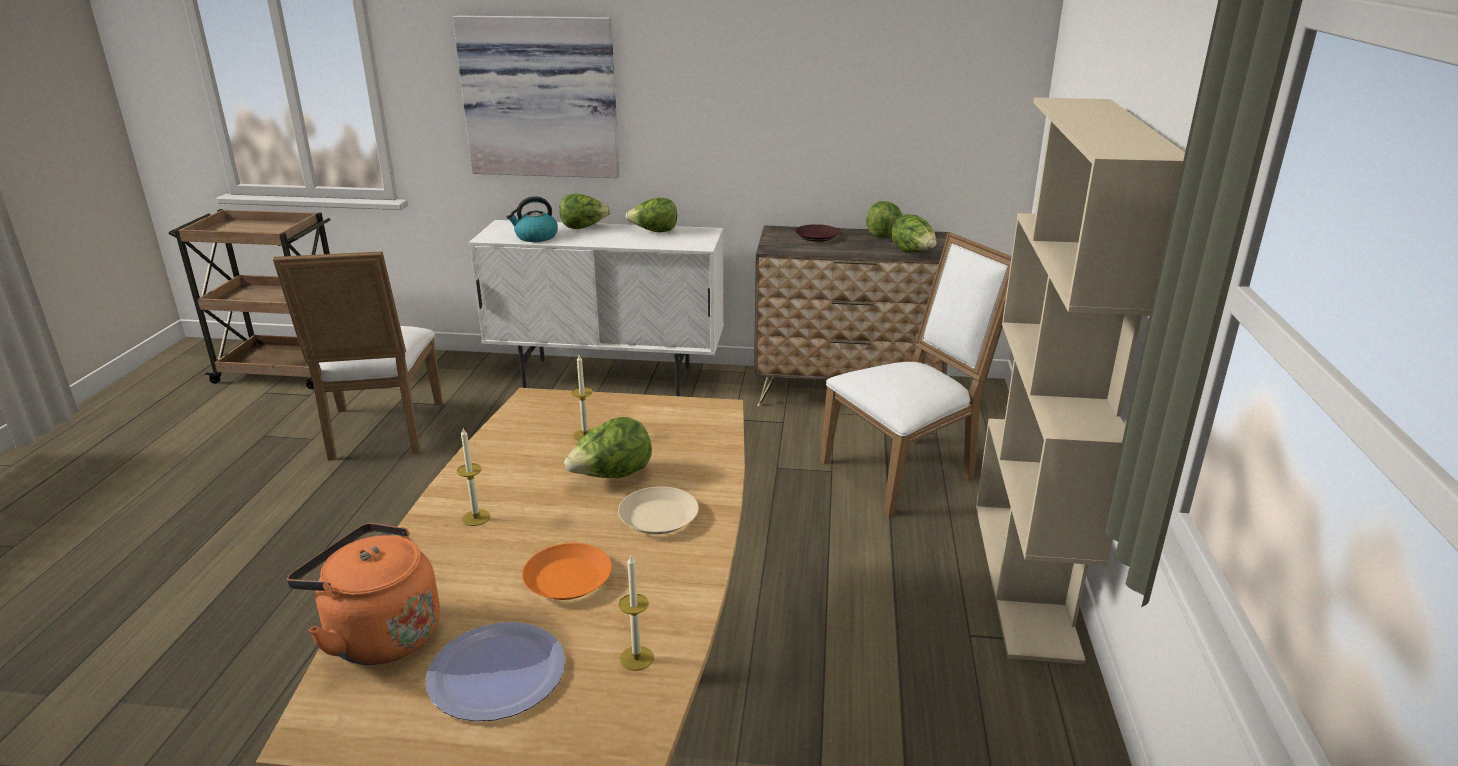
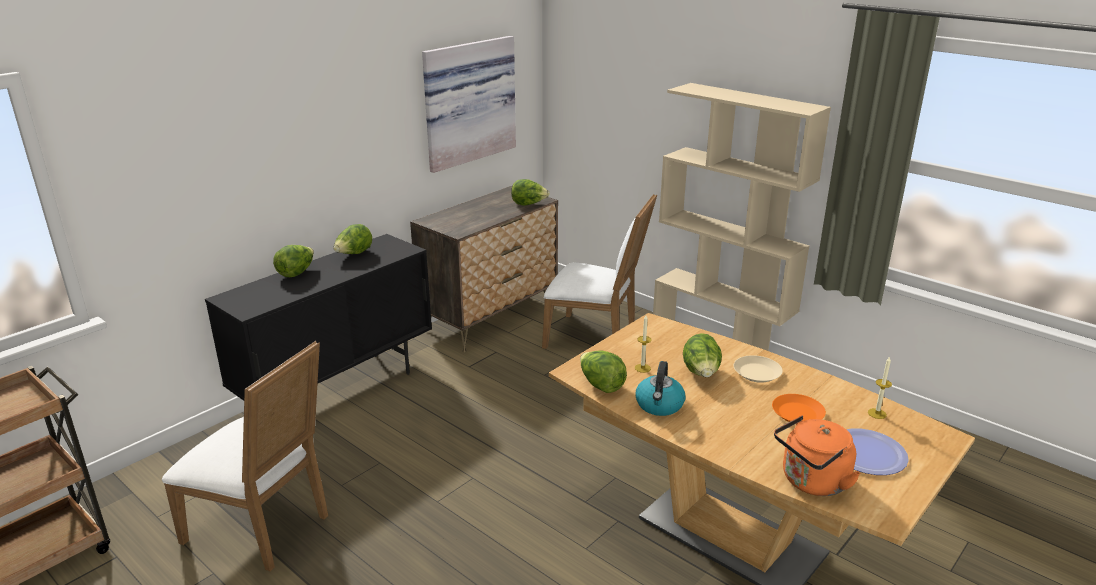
camera: 55 degrees left, 0 degrees up
(476, 517) = (710, 426): candle -> none
(535, 237) = (284, 294): kettle -> kettle (659, 405)
(541, 97) = (231, 171): picture -> picture (467, 101)
(608, 377) = (338, 391): white cabinet -> black cabinet
(816, 236) = (459, 215): brown plate -> none
(883, 234) = (487, 200): lettuce -> lettuce (601, 385)
(906, 470) = (595, 338): white chair -> white chair turned 105 degrees clockwise

